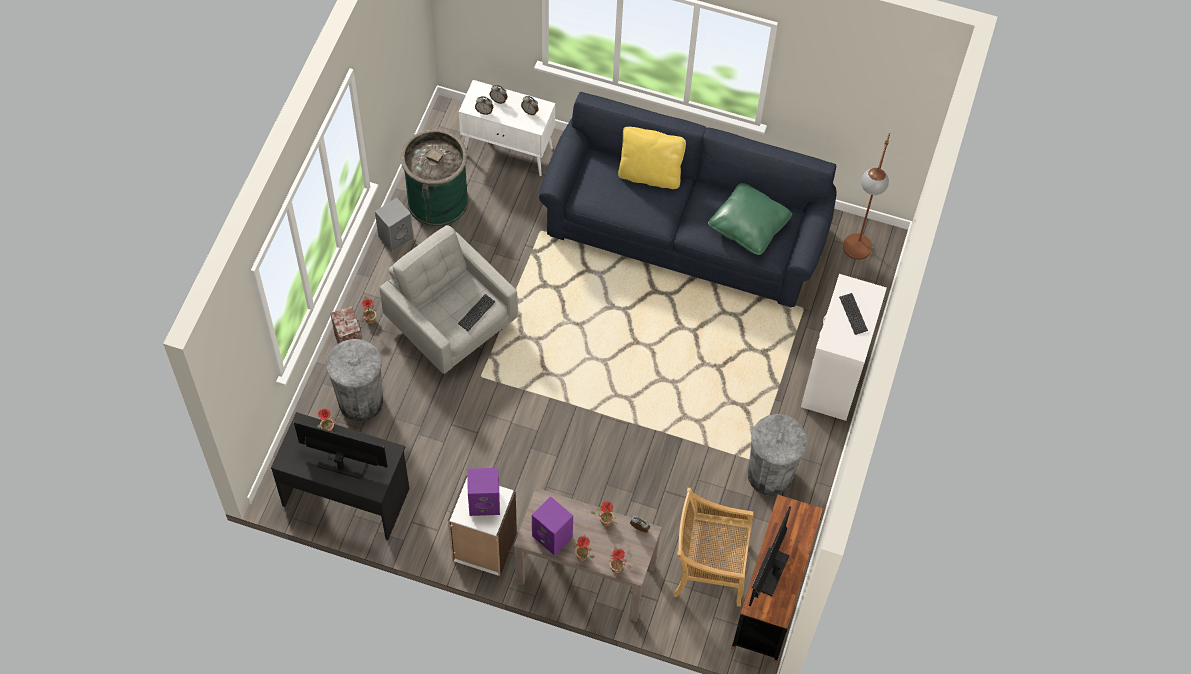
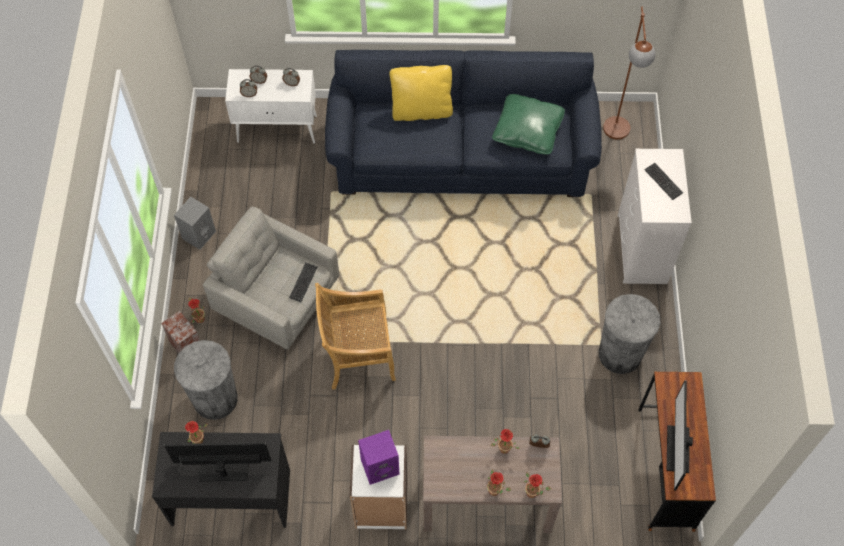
camera: 15 degrees left, 0 degrees up
(437, 200) = (227, 190): green trash can -> none
(553, 536) = (459, 479): purple speaker -> none
(709, 569) = (598, 460): beige chair -> beige chair (358, 355)

